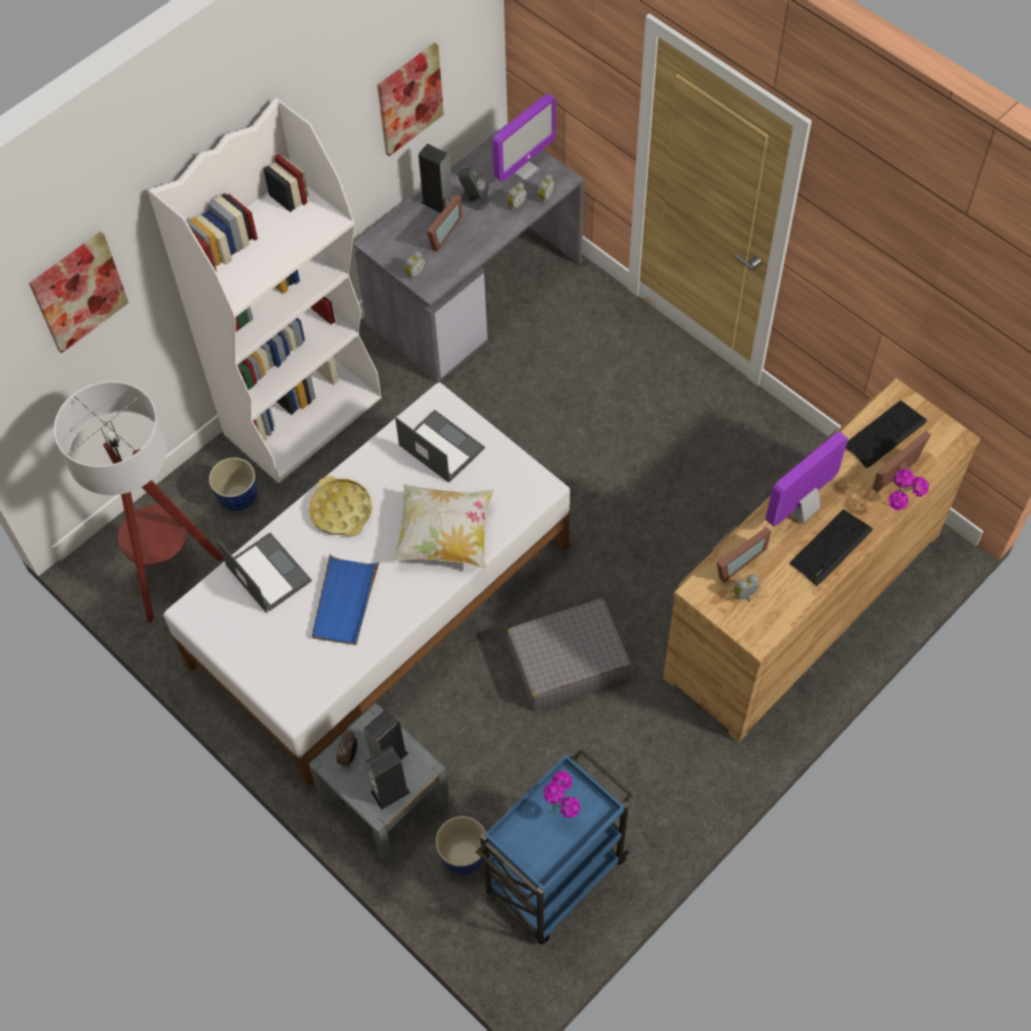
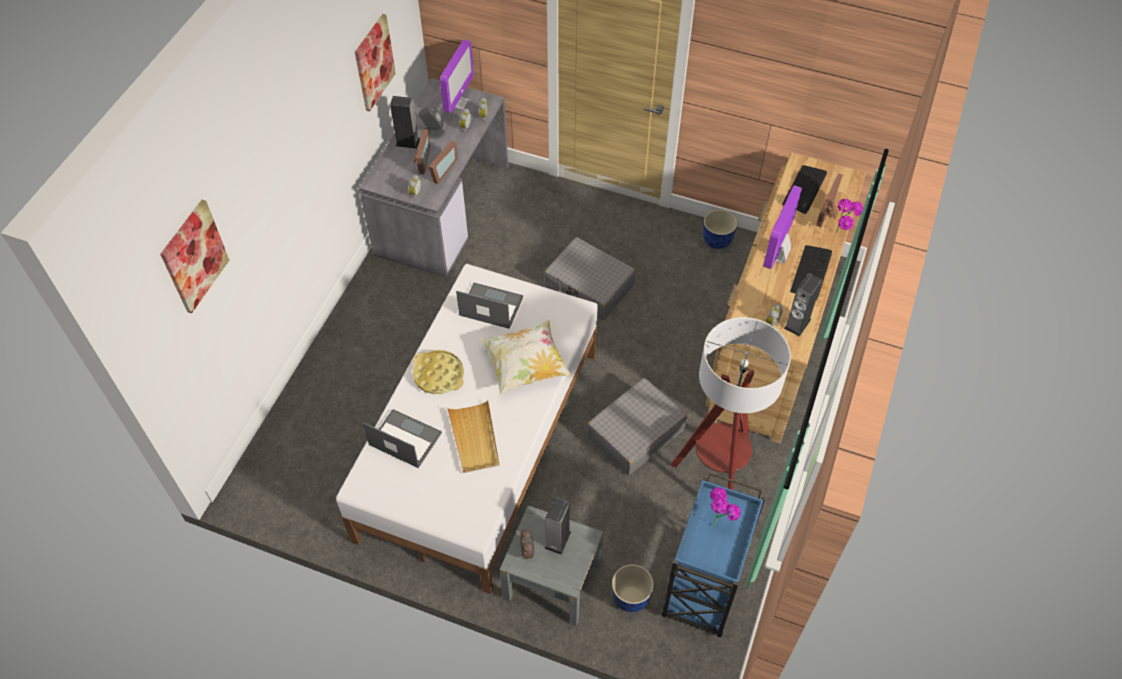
camera: 25 degrees left, 5 degrees down
(168, 573) = (305, 479): floor lamp -> floor lamp (715, 478)
(238, 497) = (334, 406): planter -> planter (716, 241)
(303, 415) = (356, 331): white bookcase -> none
(344, 602) = (474, 438): blue tray -> beige tray
(390, 792) = (572, 565): speaker -> speaker (797, 323)
(604, 456) = (589, 286): none -> grey suitcase
(736, 561) = (753, 302): picture frame -> picture frame (441, 170)

